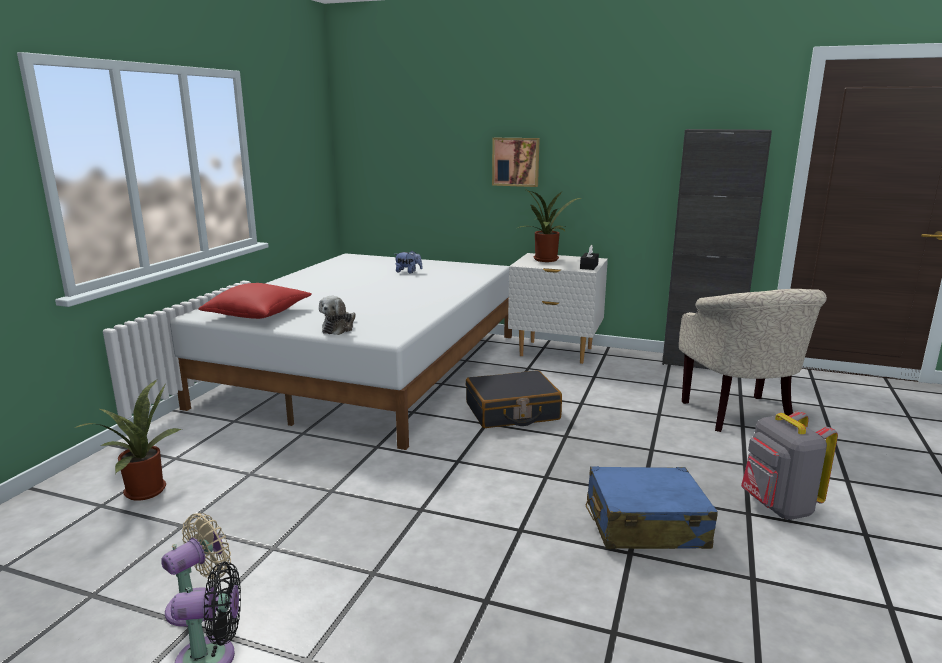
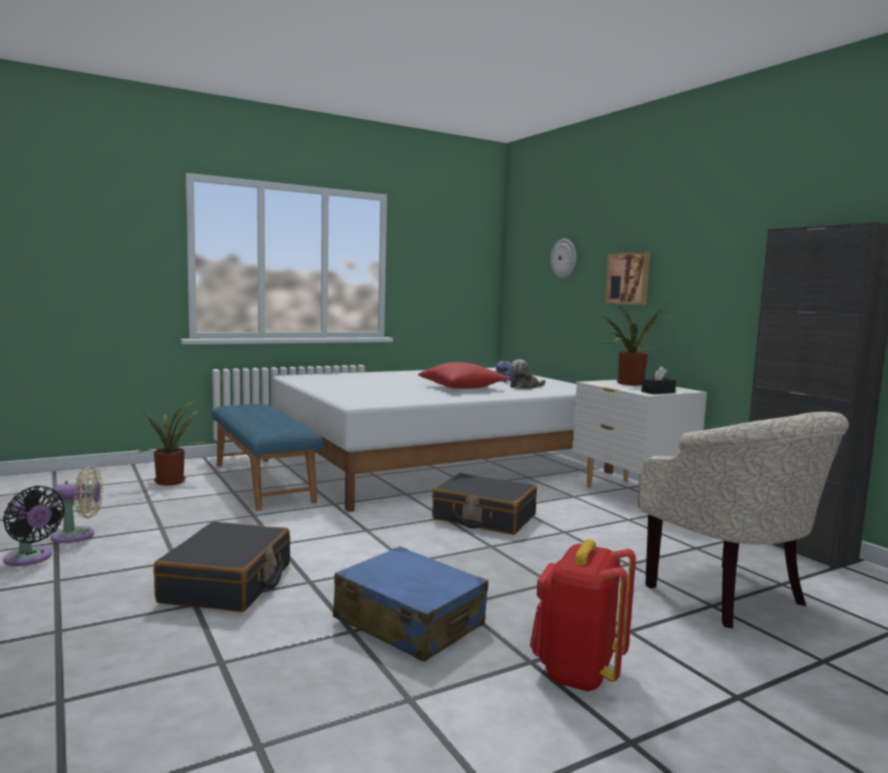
camera: 40 degrees right, 10 degrees down
(256, 449) = (264, 482): none -> blue bench
(258, 314) = (323, 381): red pillow -> red pillow (462, 388)
(339, 328) = (344, 394): plush toy -> plush toy (525, 387)
(430, 139) = (564, 258): none -> wall clock
(467, 567) = (228, 583): none -> black suitcase
(740, 416) = (733, 598): beige armchair -> beige armchair turned 60 degrees counterclockwise
(777, 507) = (577, 673): grey backpack -> red backpack

